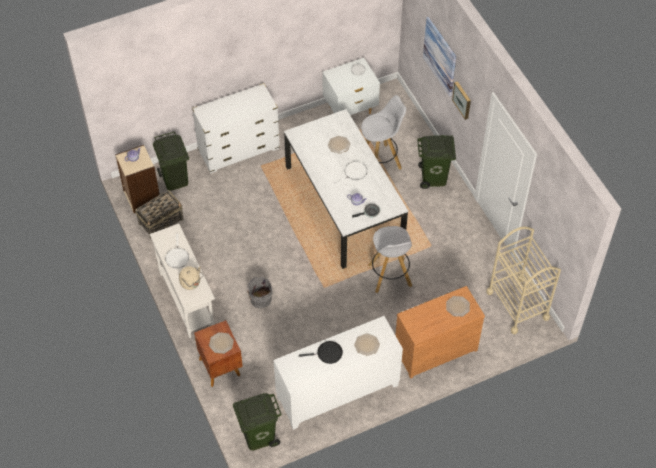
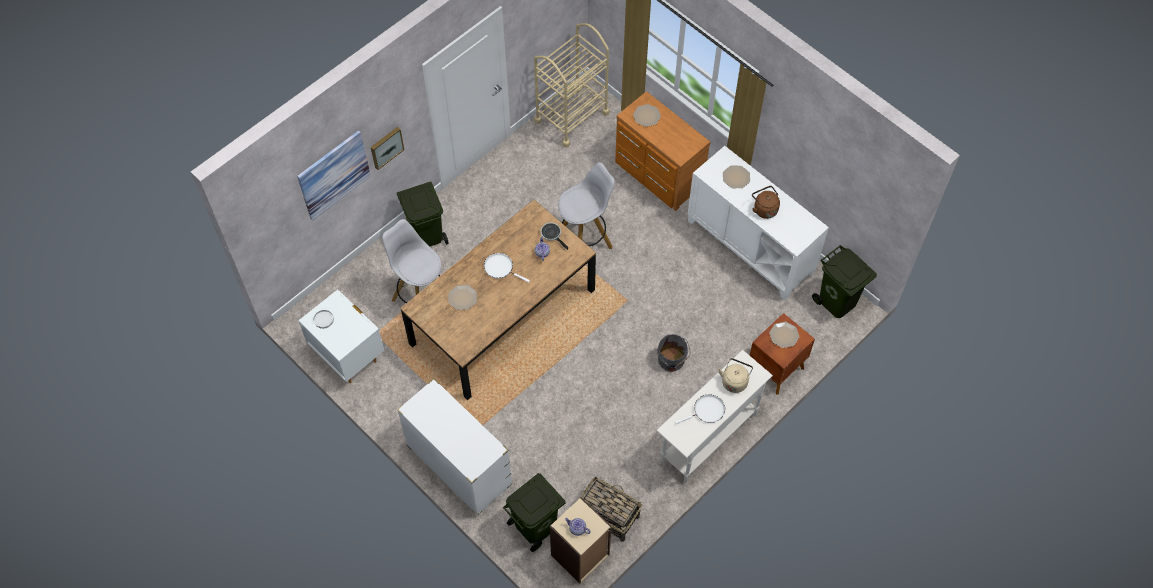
camera: 110 degrees left, 5 degrees up
(327, 354) = (764, 209): black frying pan -> brown kettle
(344, 205) = (503, 316): white dining table -> brown dining table

